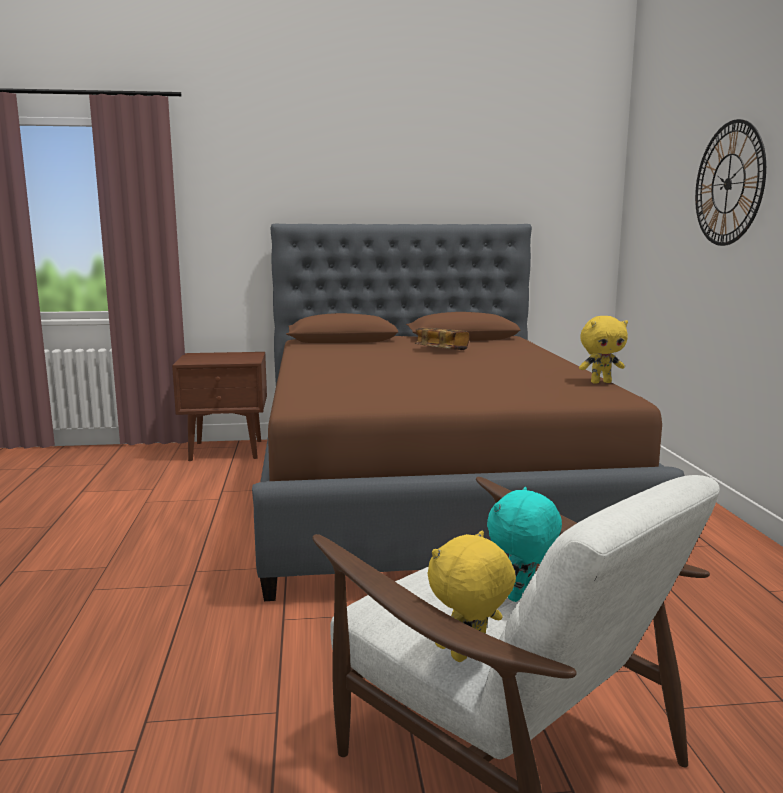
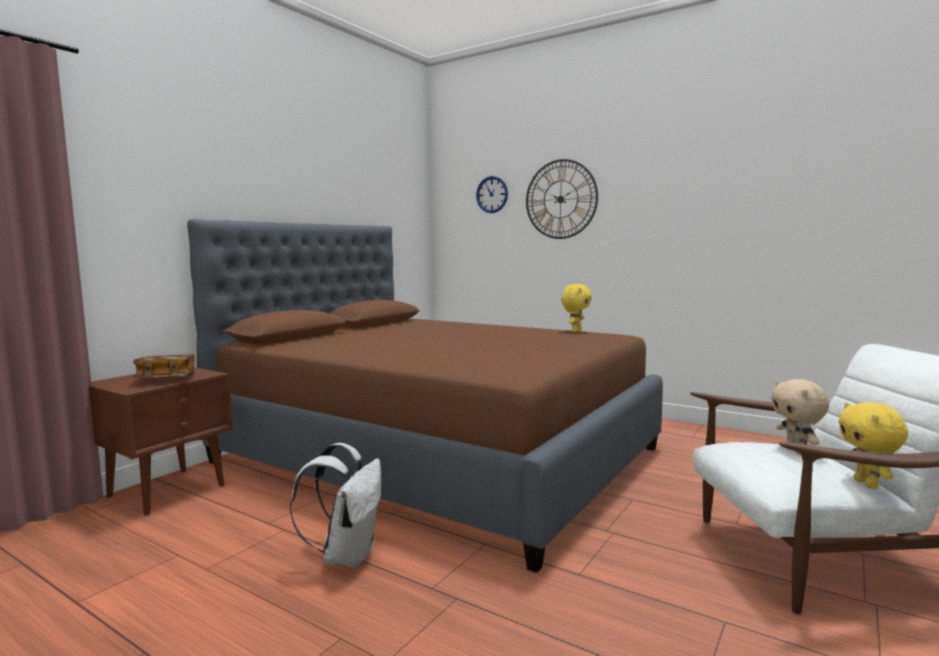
camera: 50 degrees left, 5 degrees down
(208, 529) = (347, 555): none -> white backpack
(441, 350) = (404, 331): book -> book (166, 379)
(521, 596) = (796, 451): turquoise plush toy -> beige plush toy
(669, 177) = (492, 194): none -> wall clock

